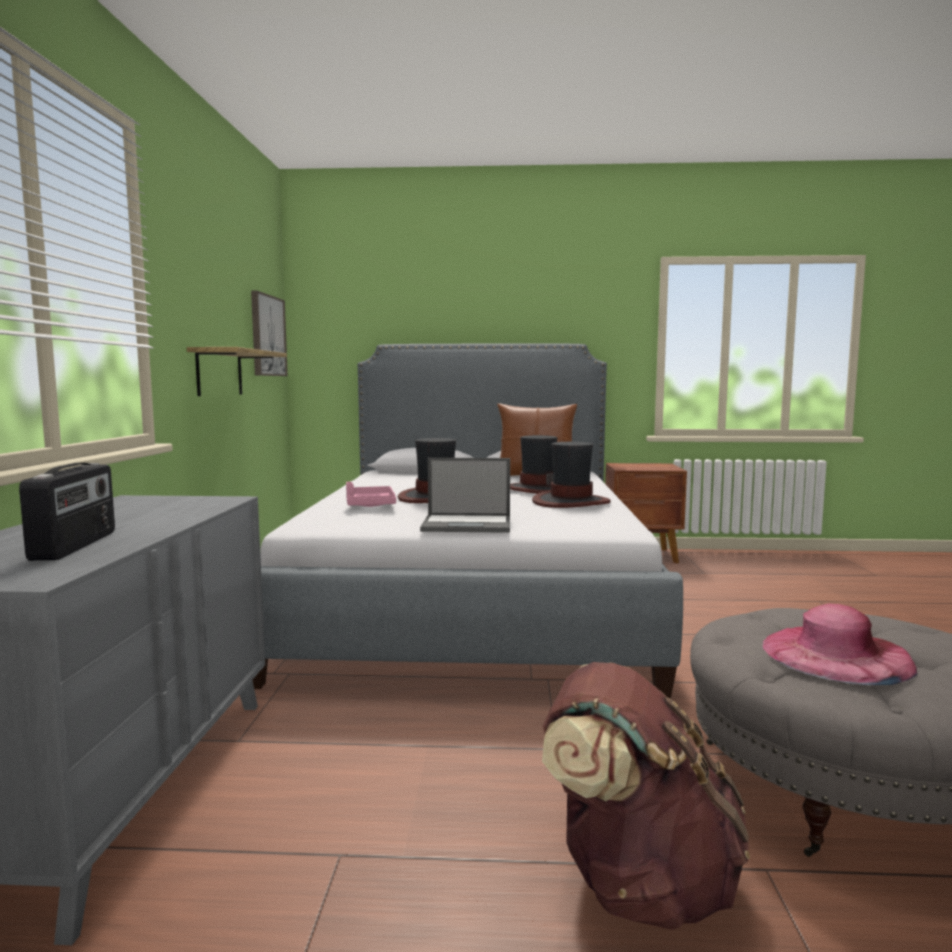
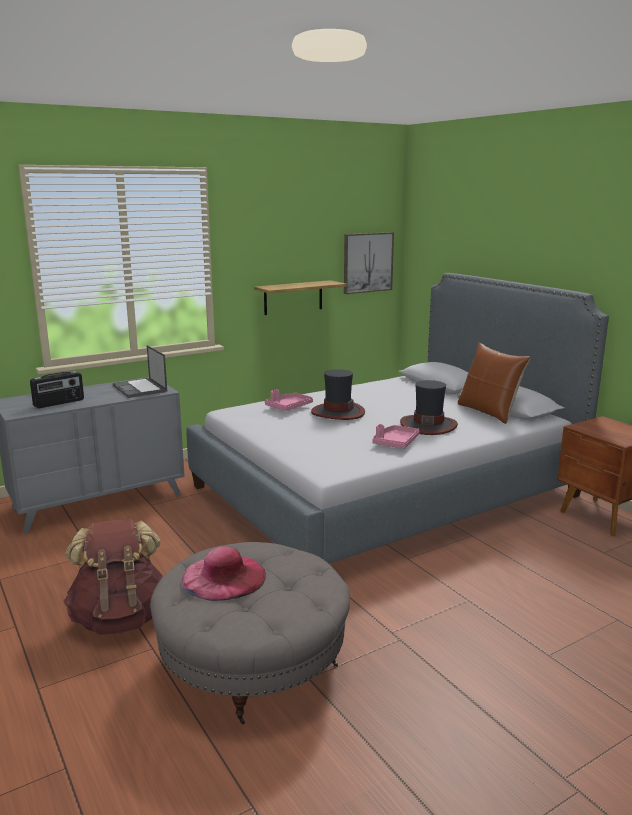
camera: 55 degrees right, 10 degrees up
(468, 524) = (280, 437): laptop -> laptop (140, 388)
(570, 502) = (395, 443): hat -> pink tray

